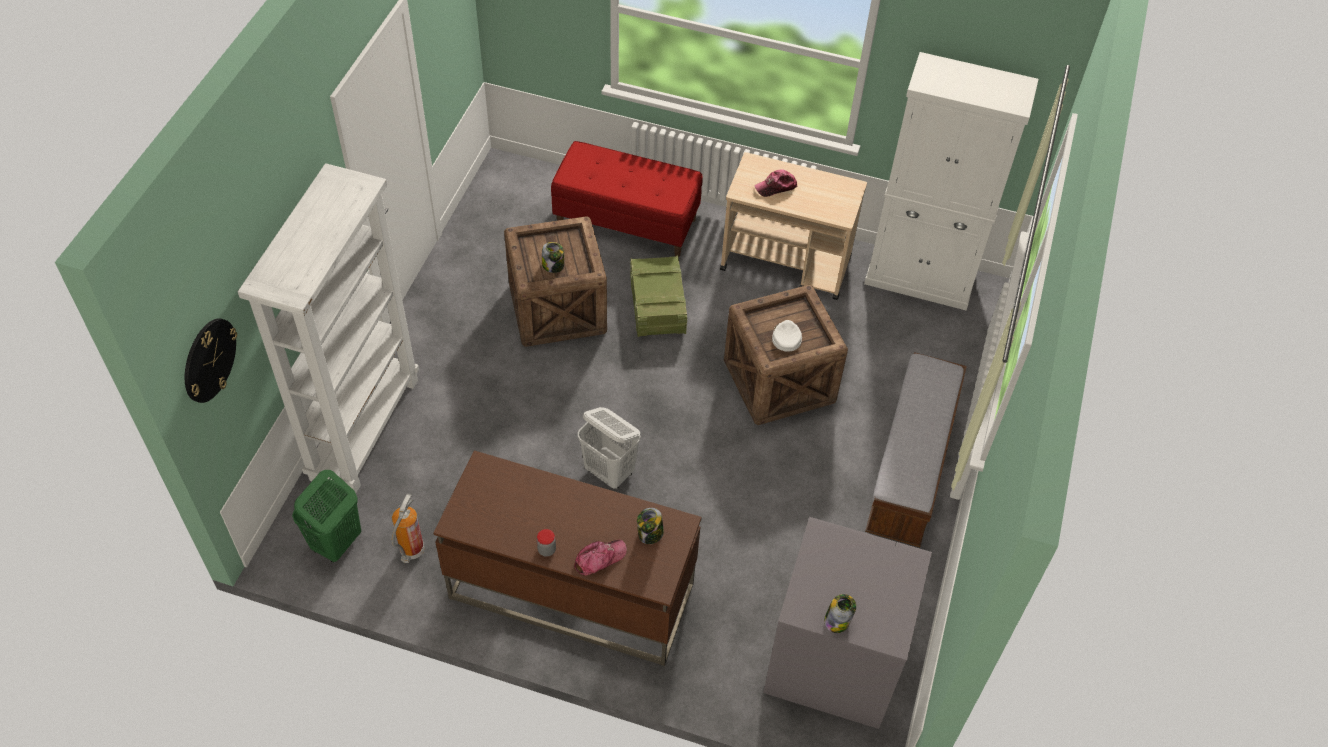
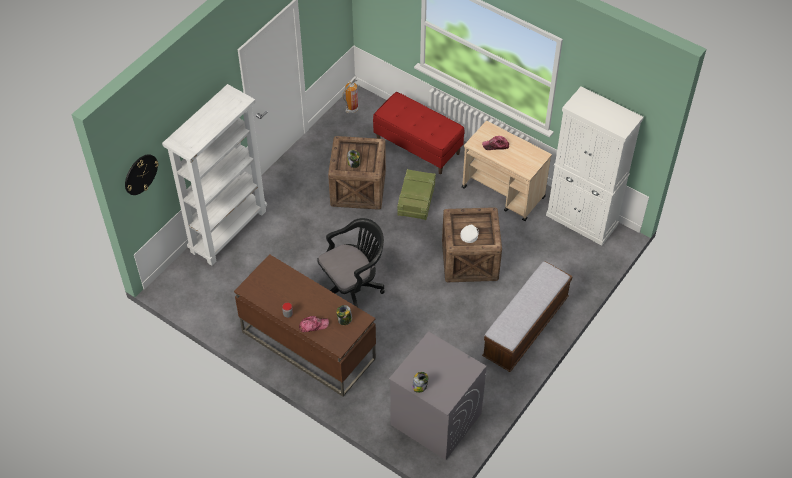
camera: 20 degrees right, 0 degrees up
(336, 543) = (193, 289): green laundry basket -> none
(411, 551) = (231, 303): fire extinguisher -> fire extinguisher (351, 109)
(610, 472) = (353, 288): white laundry basket -> black office chair

